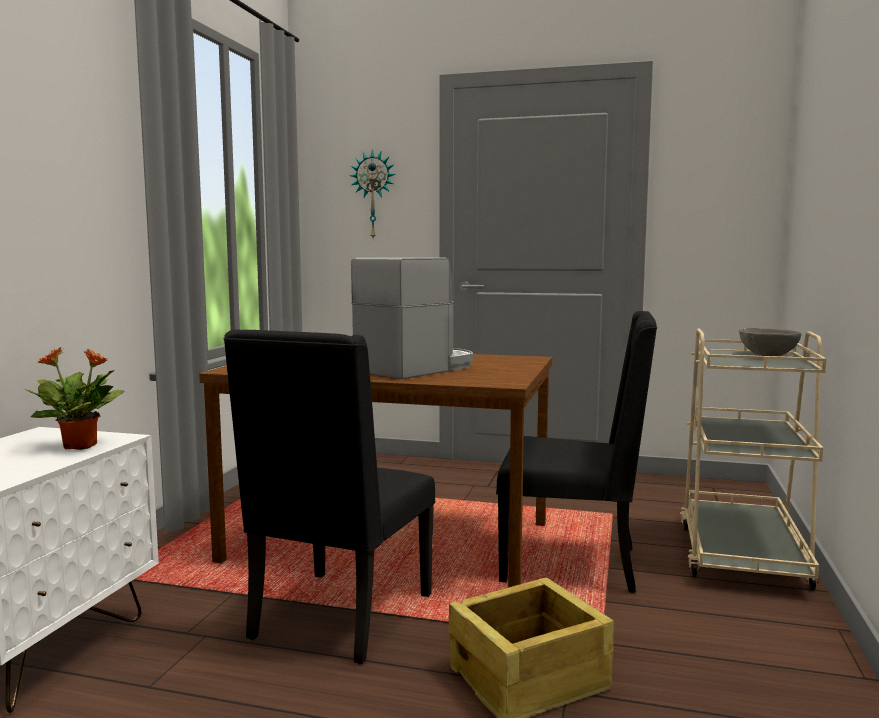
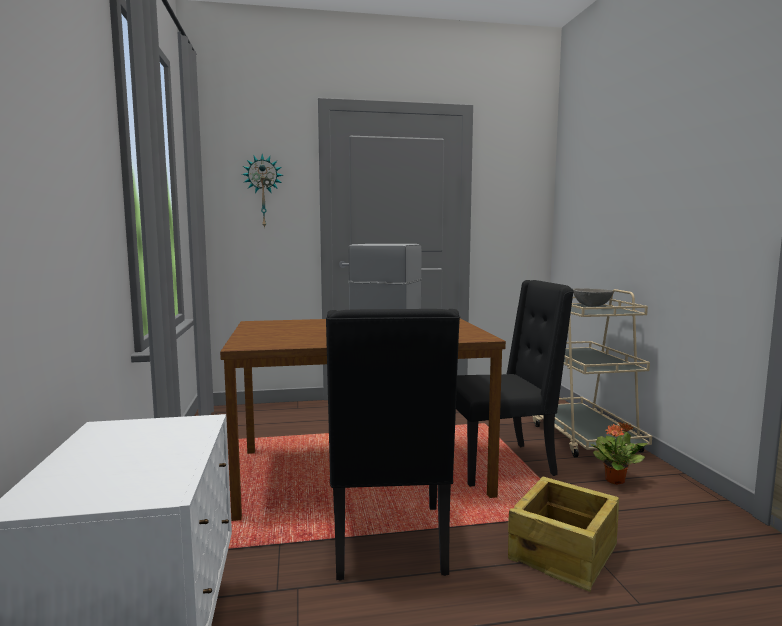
camera: 25 degrees left, 0 degrees up
(81, 446) = (181, 435): potted plant -> potted plant (615, 480)

